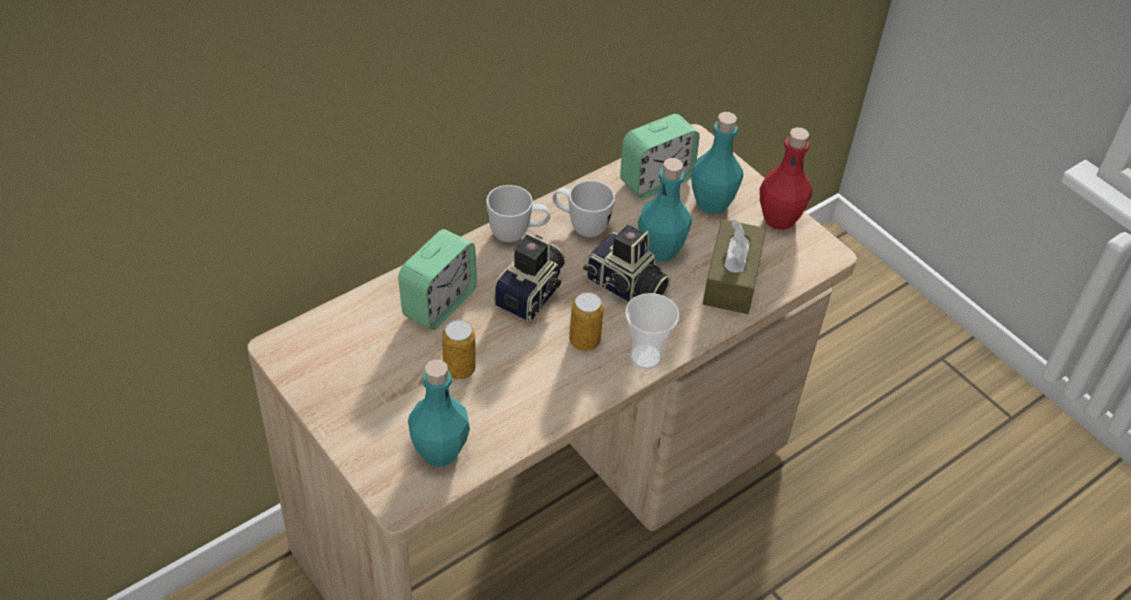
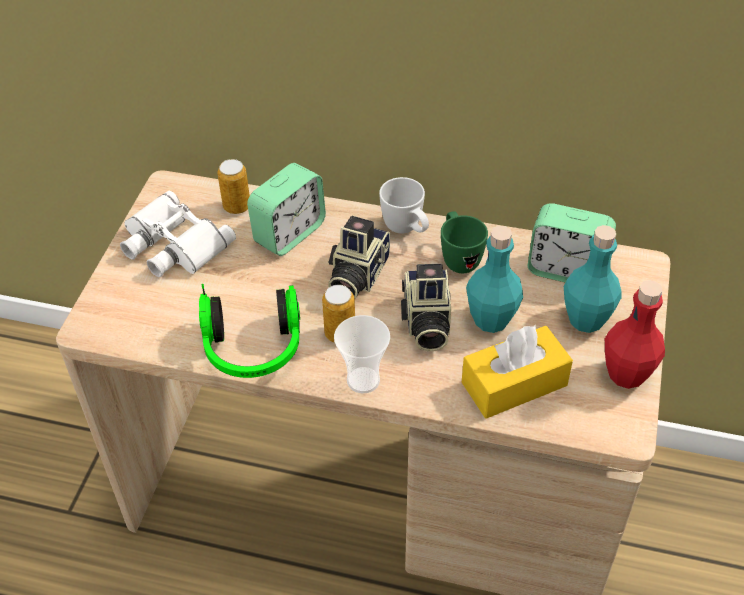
camera: 55 degrees right, 0 degrees up
(361, 386) = (172, 244): none -> white binoculars
(439, 303) = (289, 233): alarm clock -> alarm clock turned 45 degrees counterclockwise
(440, 451) = (151, 320): turquoise bottle -> none
(459, 369) = (238, 282): can -> can (237, 206)
(533, 293) = (356, 275): camera -> camera turned 120 degrees clockwise
(546, 403) = (253, 350): none -> headphones
(580, 226) = (458, 258): white mug -> green mug
(732, 279) = (514, 384): brown tissue box -> yellow tissue box

